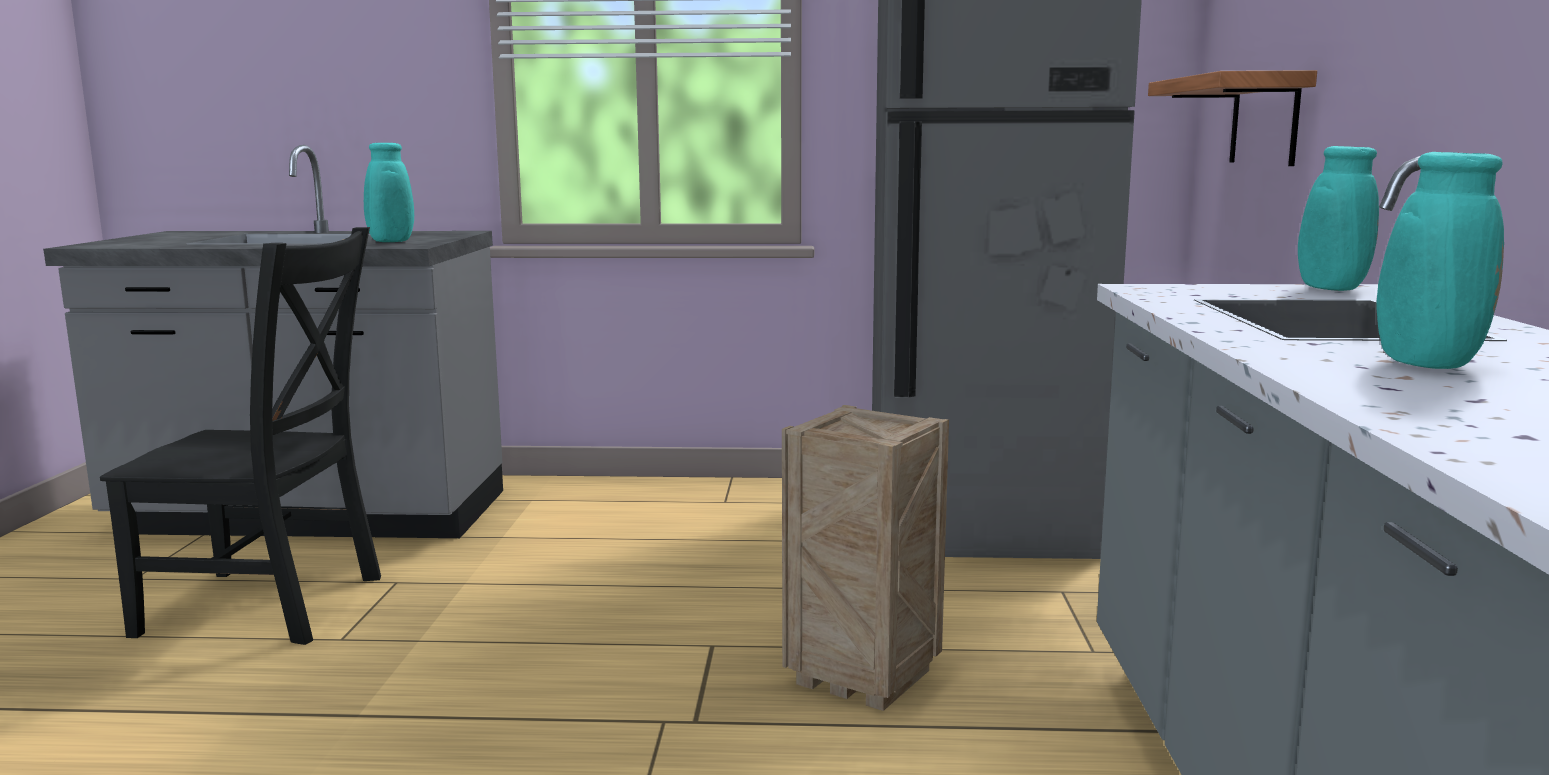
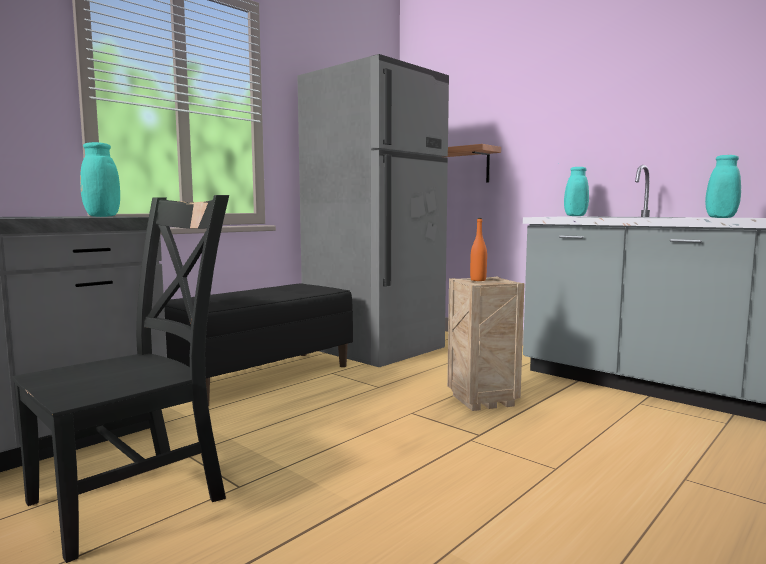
camera: 50 degrees left, 5 degrees down
(697, 513) = (261, 376): none -> black bench
(860, 420) = (478, 280): none -> orange bottle

